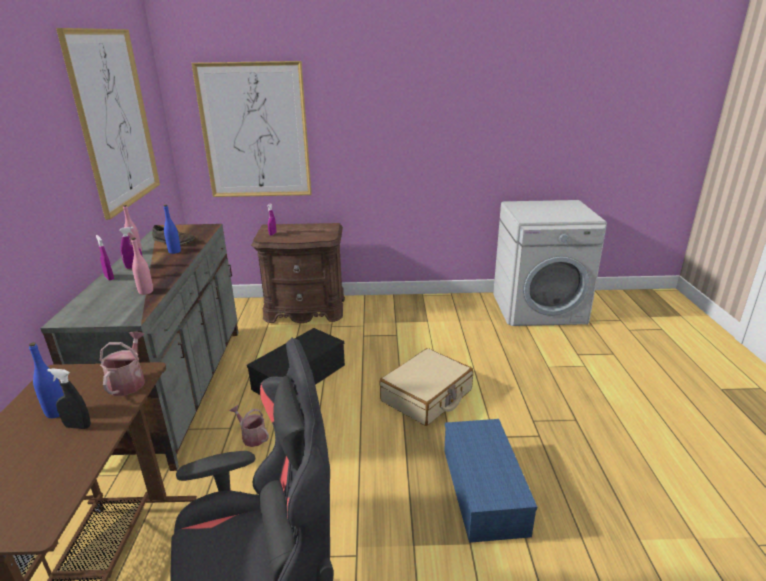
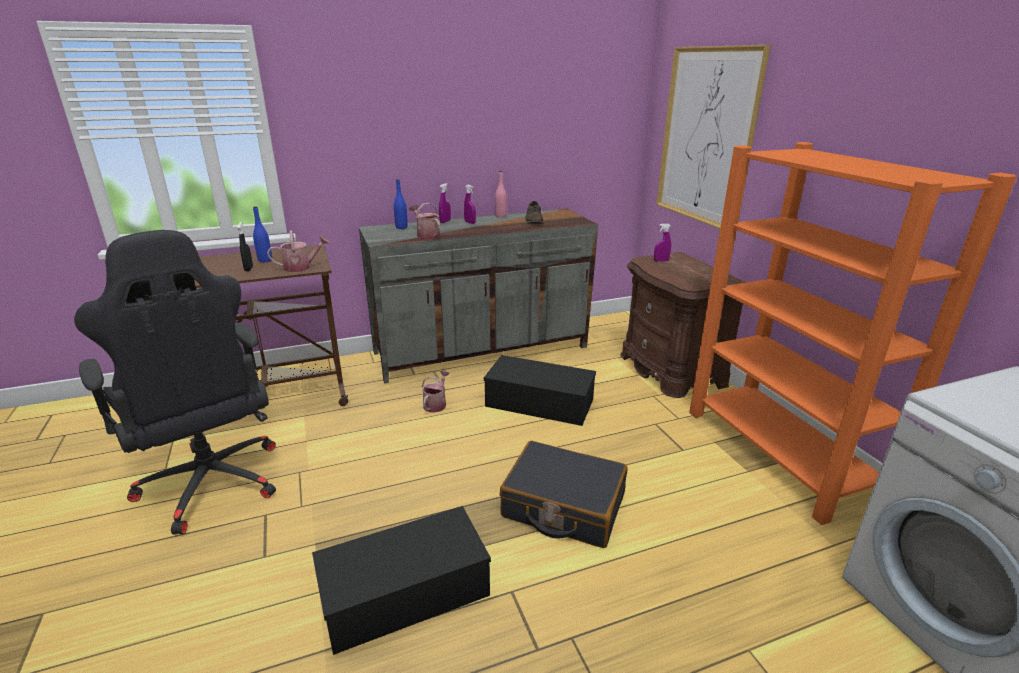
camera: 70 degrees right, 0 degrees up
(114, 120) = (537, 95): picture -> none
(146, 292) = (426, 235): pink bottle -> watering can
(174, 251) = (512, 225): blue bottle -> blue bottle (401, 227)
(417, 306) = (779, 452): none -> orange bookcase
(427, 396) = (563, 506): beige suitcase -> black suitcase
(485, 491) = (403, 595): blue storage box -> black storage box

